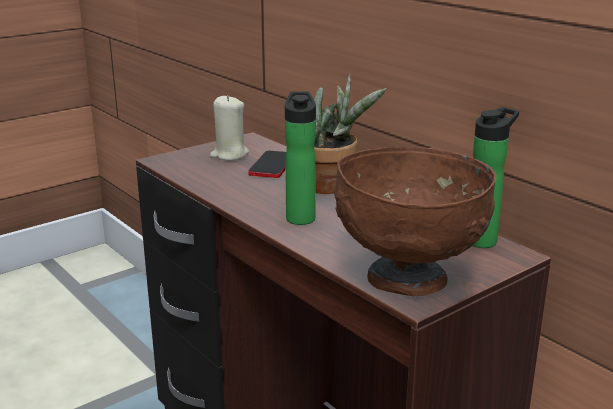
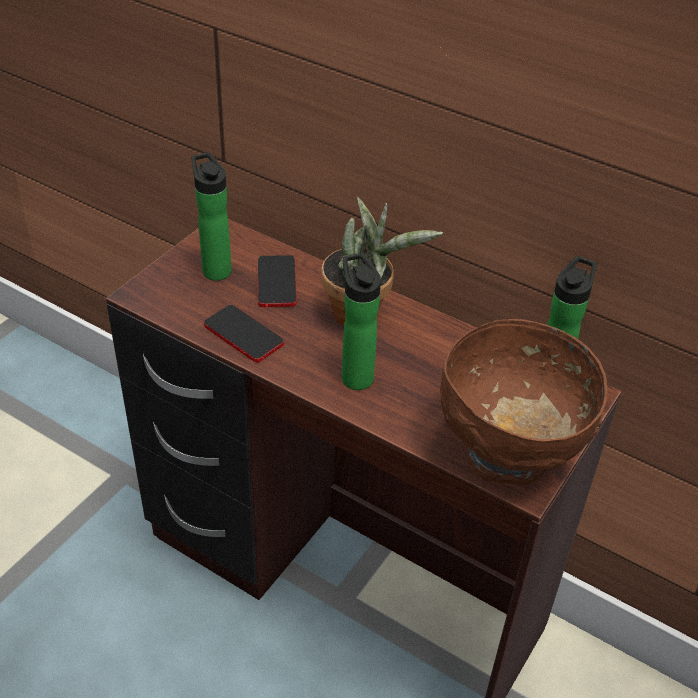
camera: 20 degrees left, 20 degrees up
(224, 187) = (243, 335): none -> phone
(229, 155) = (215, 269): beige candle -> bottle

